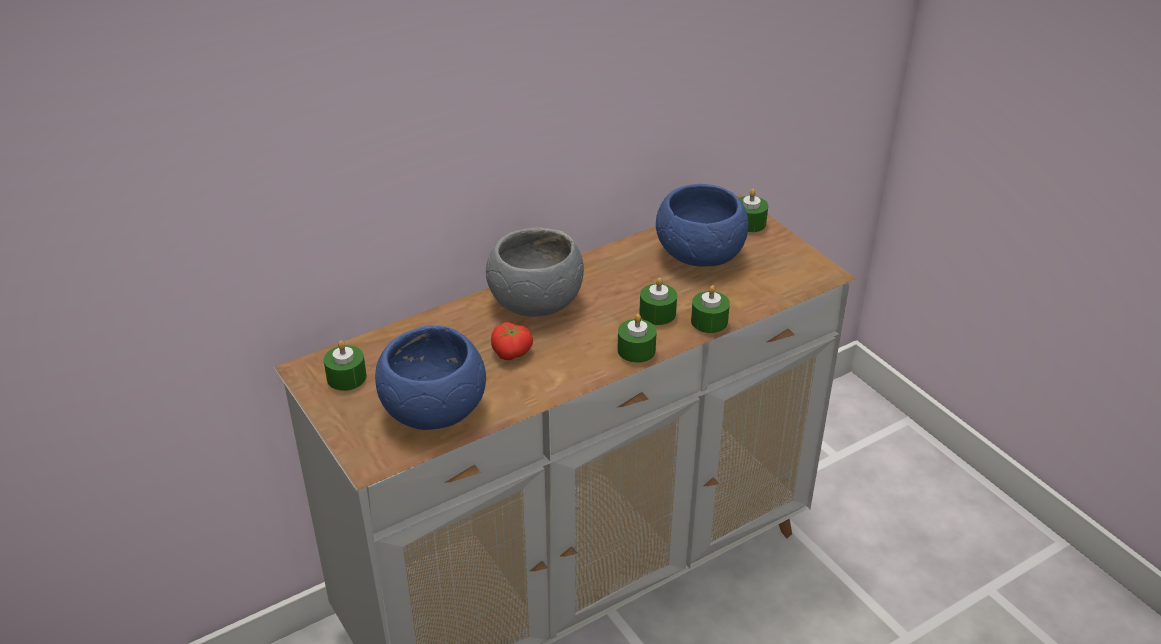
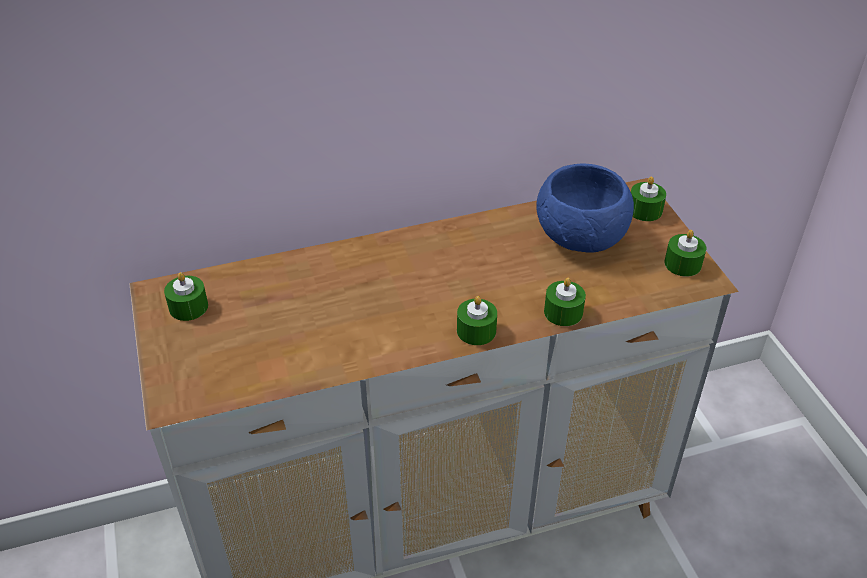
camera: 15 degrees right, 5 degrees up
(434, 409) = (254, 357): blue bowl -> none
(512, 352) = (353, 310): tomato -> none
(536, 302) = (397, 260): grey bowl -> none
(657, 313) = (513, 294): green candle -> green candle (682, 264)

